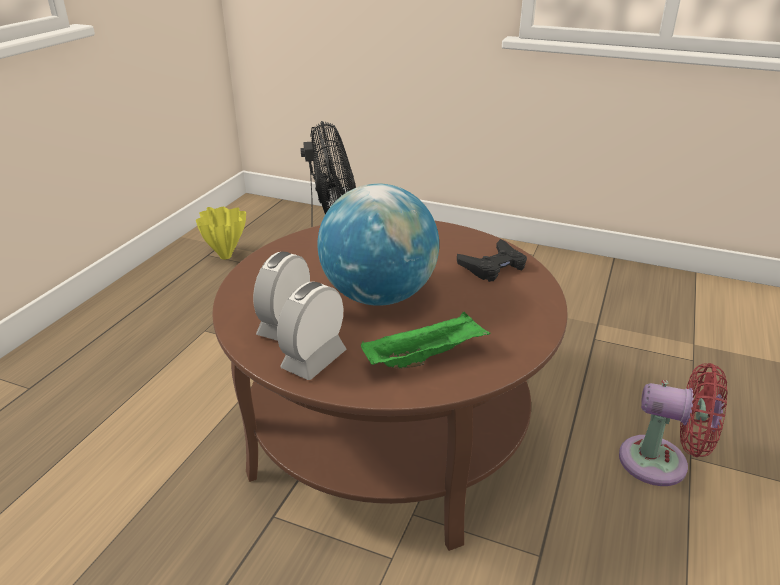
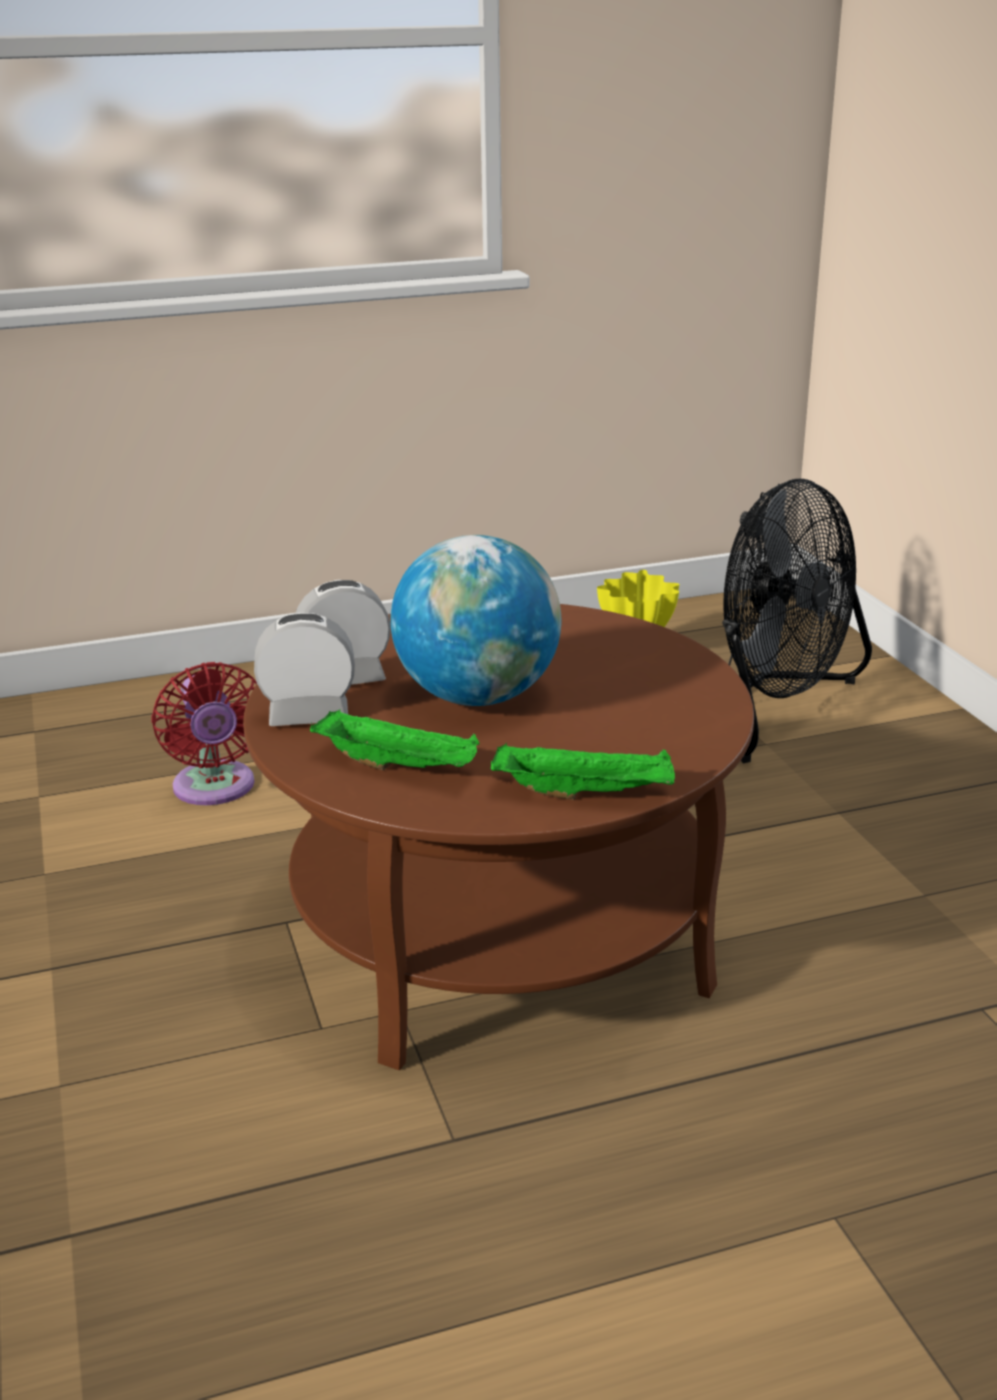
camera: 50 degrees right, 5 degrees down
(493, 266) = (665, 731): black game controller -> none
(530, 315) = (586, 793): none -> green tray
(661, 463) = (776, 1188): red fan -> red fan (215, 789)

